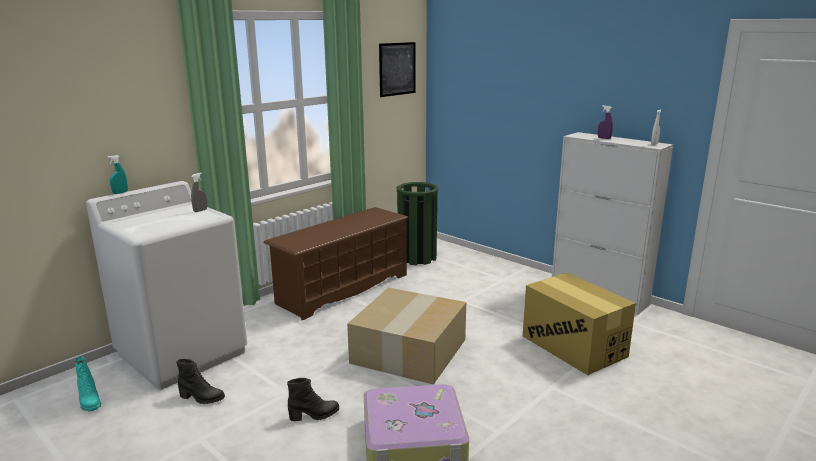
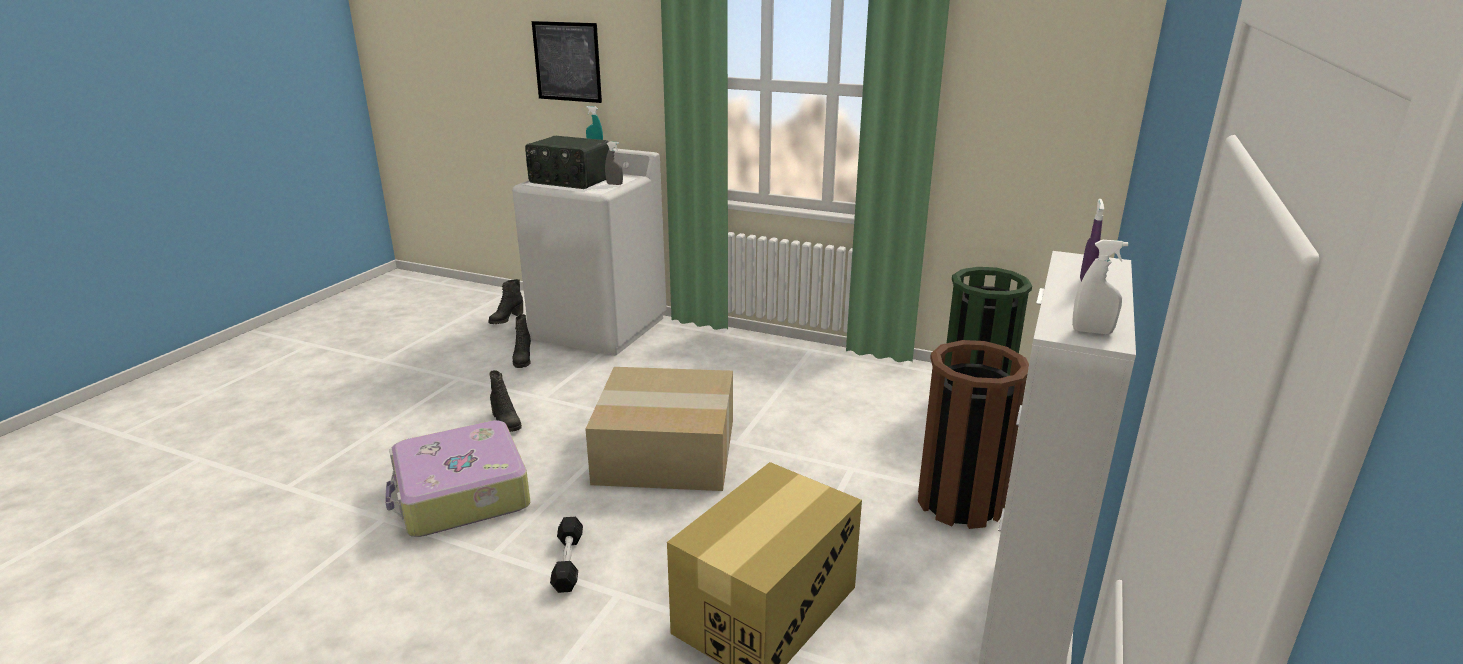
camera: 70 degrees right, 5 degrees up
(89, 401) = (506, 319): turquoise boot -> black boot
(161, 222) = (569, 181): none -> radio
(343, 289) = (807, 370): brown shoe rack -> none
(397, 69) = (1058, 61): picture -> picture (567, 62)
(505, 283) = (960, 502): none -> brown trash can
(517, 402) = (568, 562): none -> black dumbbell

